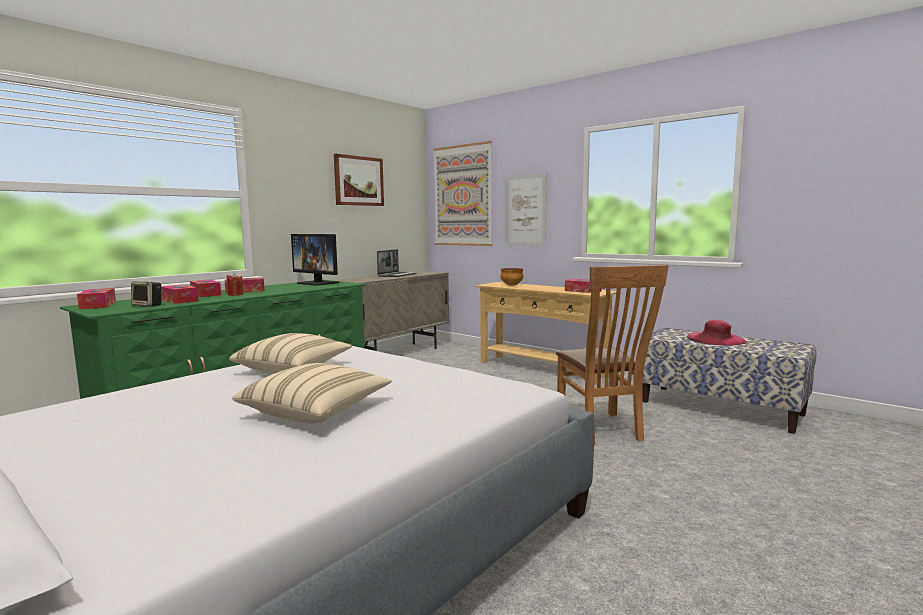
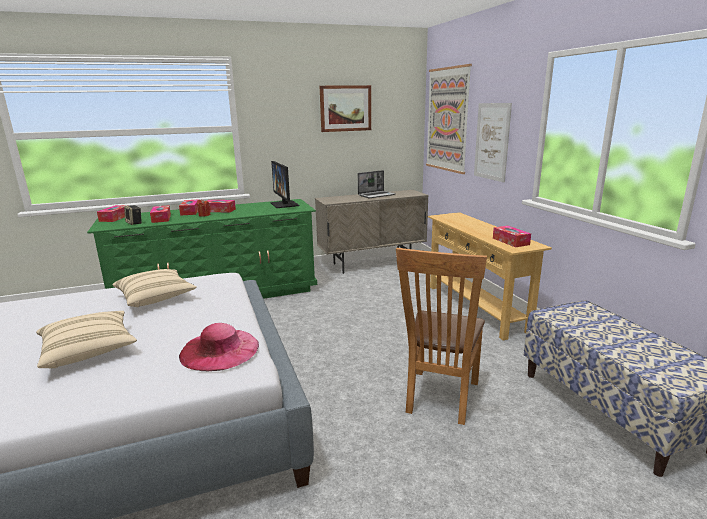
camera: 30 degrees right, 10 degrees up
(511, 285) = (459, 221): bowl -> none
(716, 339) = (617, 333): pink hat -> pink hat (219, 350)

